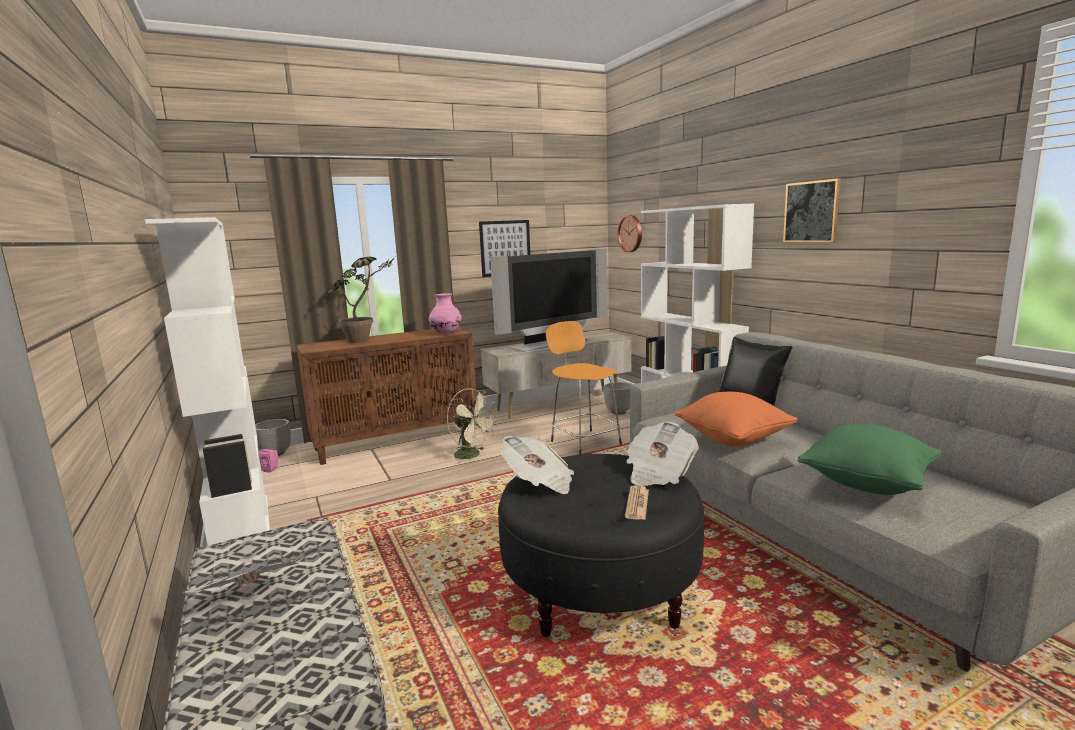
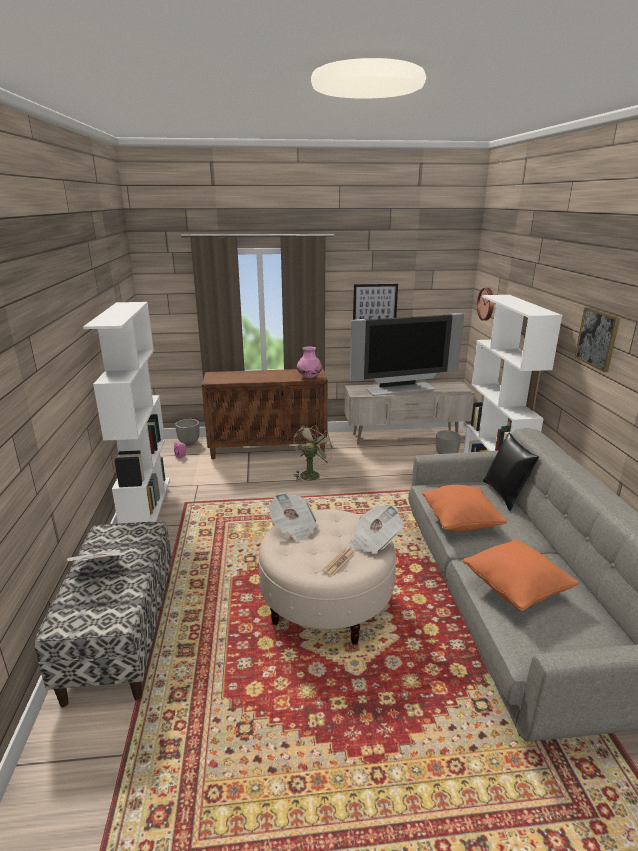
camera: 20 degrees right, 10 degrees up
(366, 340) = (250, 375): potted plant -> none
(472, 455) = (311, 474): beige fan -> beige fan turned 120 degrees counterclockwise
(584, 442) = (398, 480): orange stool -> none
(600, 591) = (326, 604): black ottoman -> beige ottoman
(867, 483) = (515, 590): green pillow -> orange pillow

